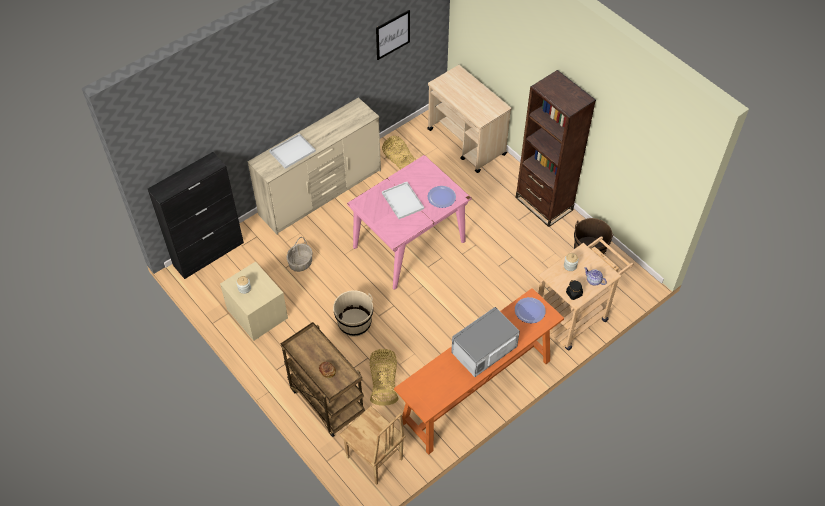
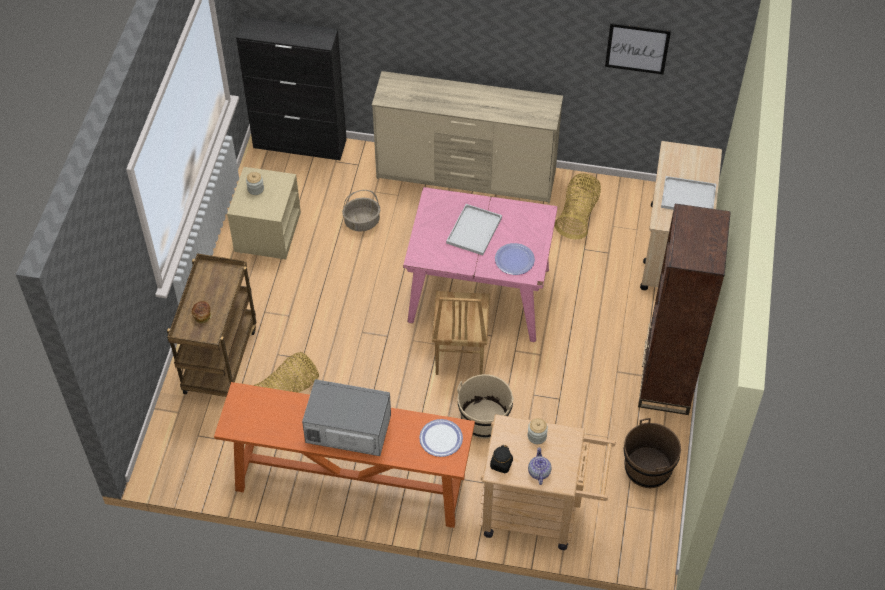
camera: 50 degrees right, 0 degrees up
(292, 152) = (430, 95): white tray -> white tray (687, 197)
(354, 323) = (333, 317): beige bucket -> beige bucket (484, 419)
(374, 459) = (189, 447): brown chair -> brown chair (459, 354)

